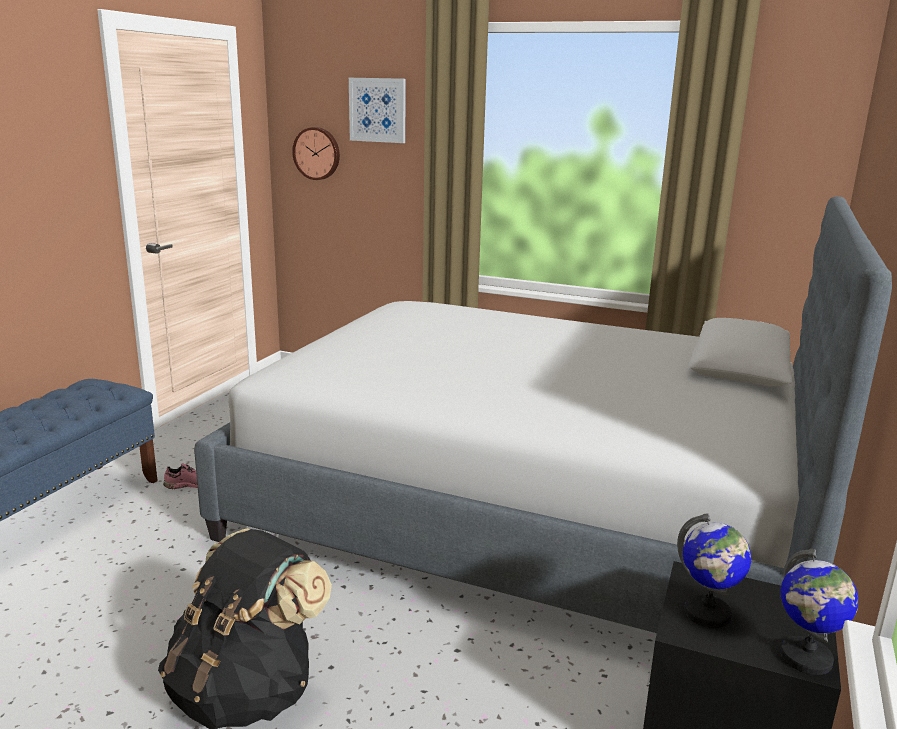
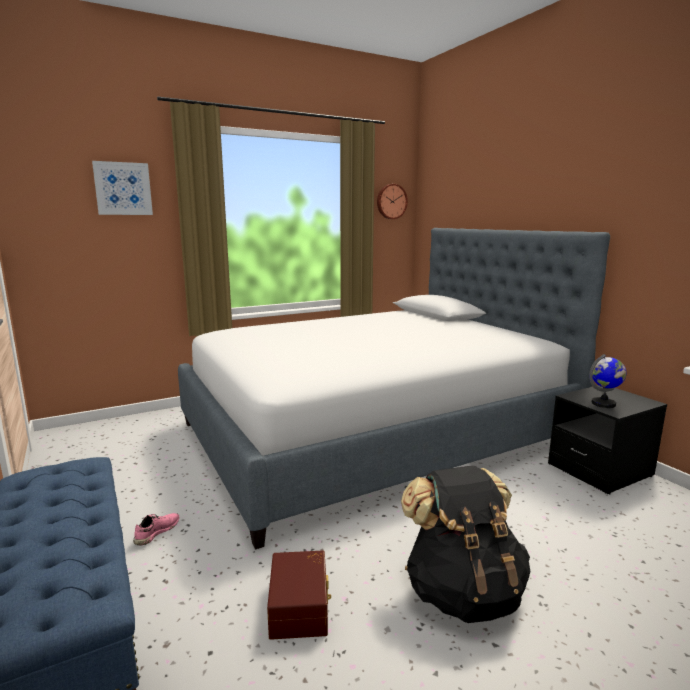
camera: 50 degrees left, 5 degrees down
(149, 598) = (301, 606): none -> brown storage box
(317, 153) = (60, 228): wall clock -> wall clock (391, 201)
(806, 658) = (644, 401): globe -> none

